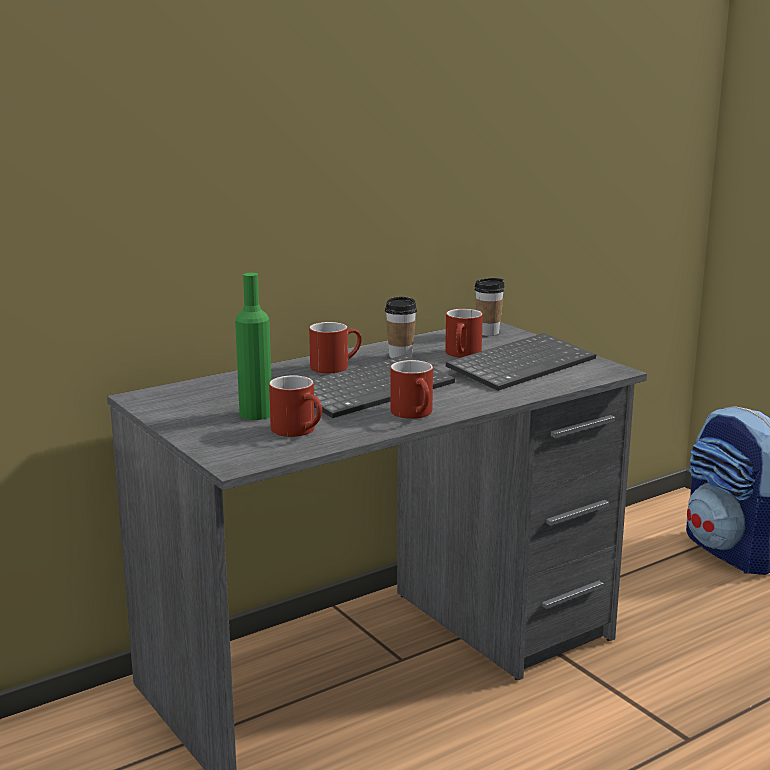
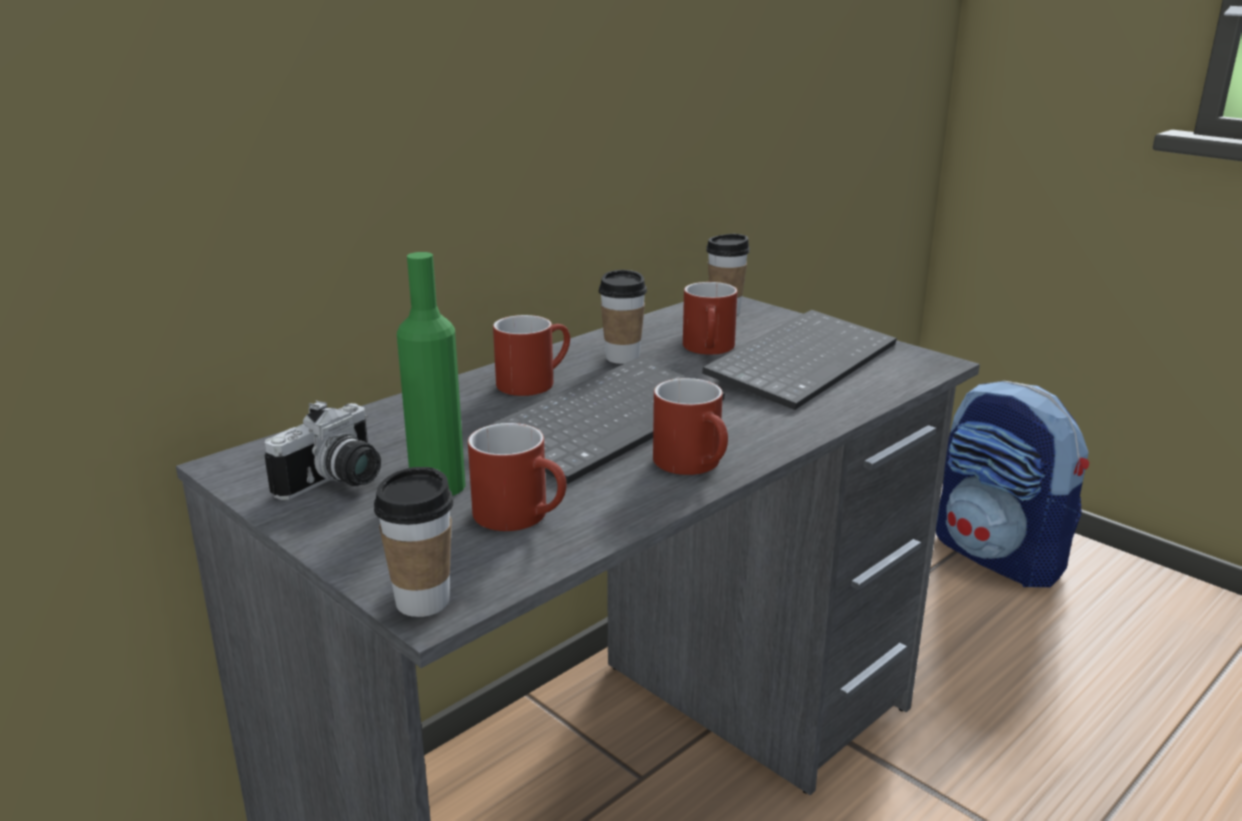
camera: 10 degrees left, 5 degrees up
(198, 409) = (338, 483): none -> camera
(230, 462) = (422, 601): none -> cup

